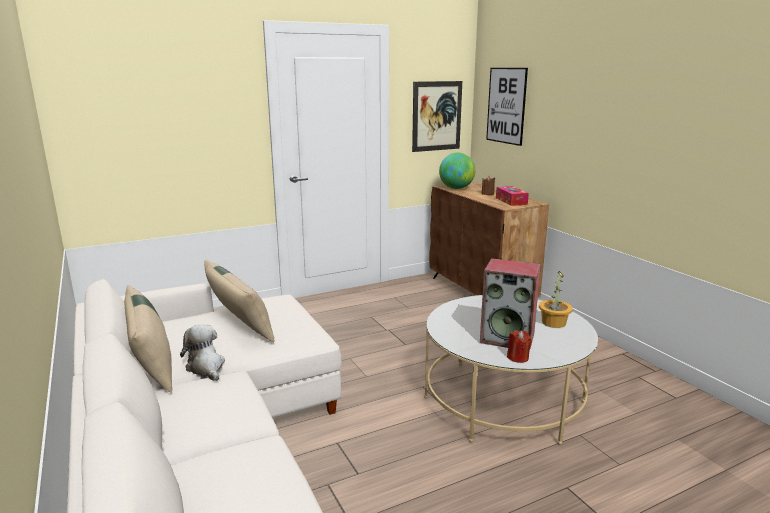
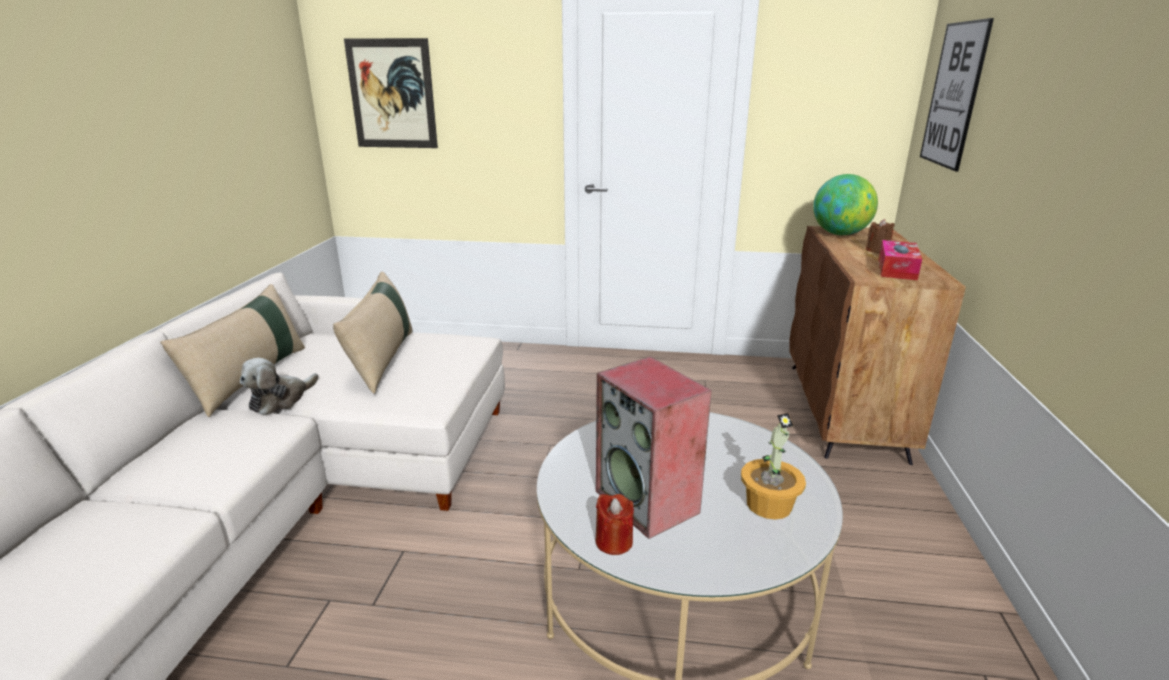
camera: 35 degrees right, 5 degrees up
(206, 367) = (280, 400): plush toy -> plush toy turned 150 degrees counterclockwise
(437, 116) = (840, 111): picture -> picture (392, 94)

